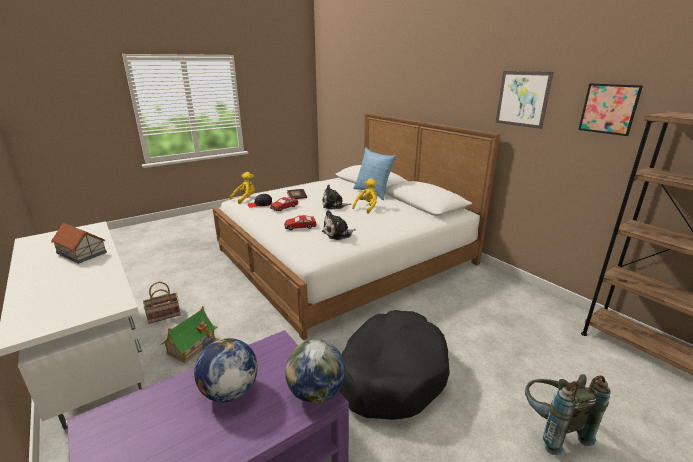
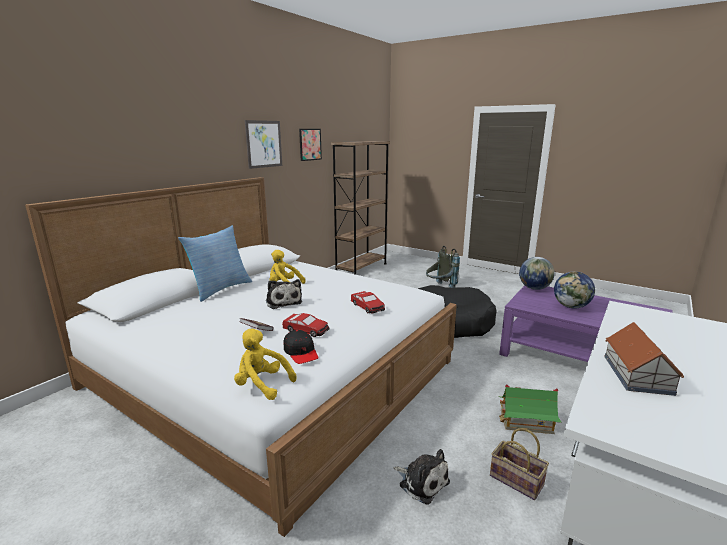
camera: 110 degrees left, 5 degrees down
(338, 234) = (370, 288): plush toy -> plush toy (422, 482)

